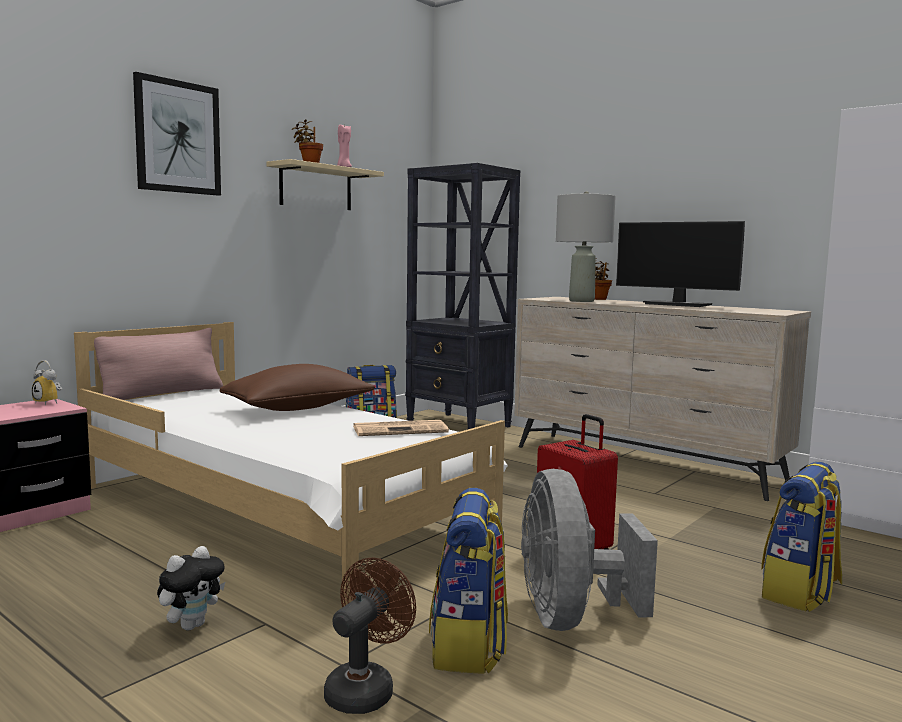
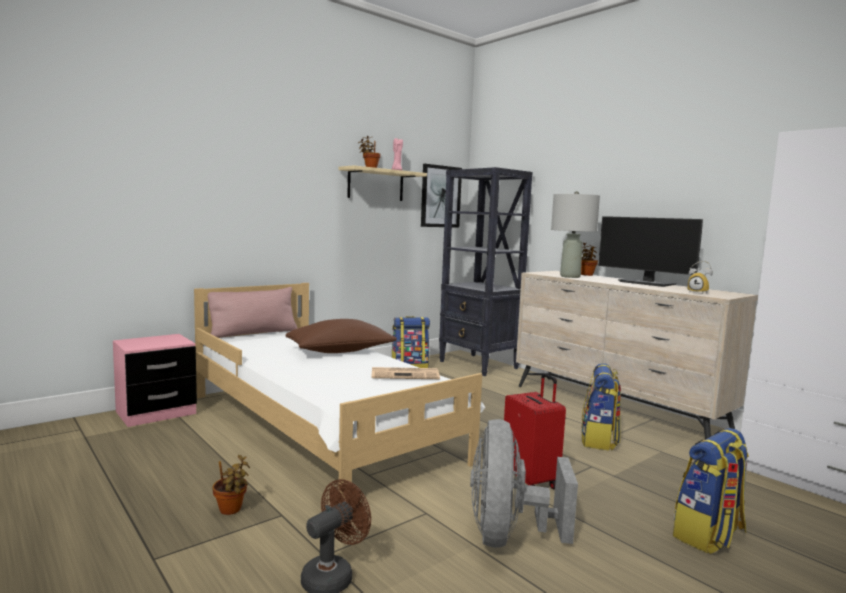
camera: 10 degrees right, 0 degrees up
(50, 403) = (174, 337): alarm clock -> alarm clock (699, 293)
(178, 137) = (273, 151): picture -> picture (440, 196)
(192, 625) = (231, 510): plush toy -> potted plant
(469, 646) = (421, 551): backpack -> backpack (599, 440)

